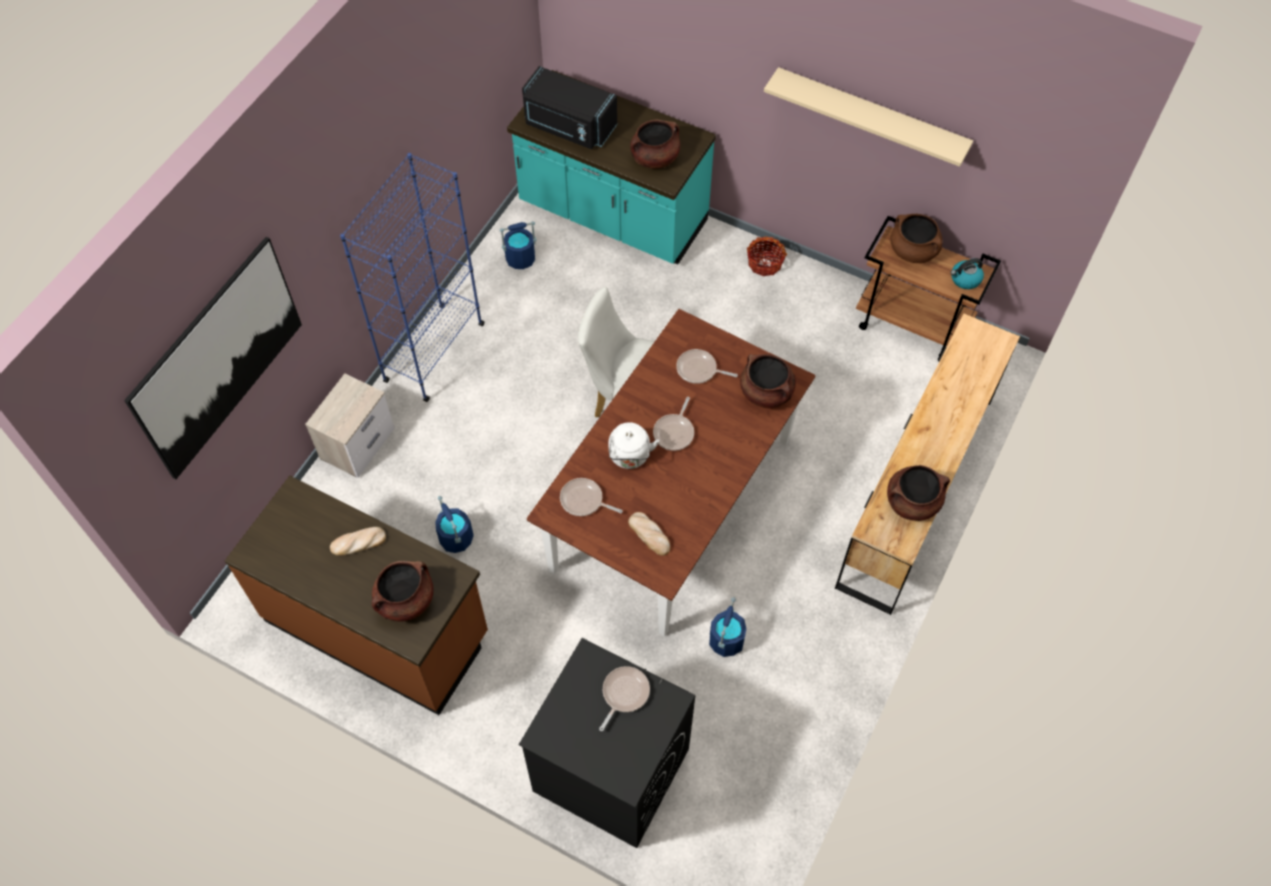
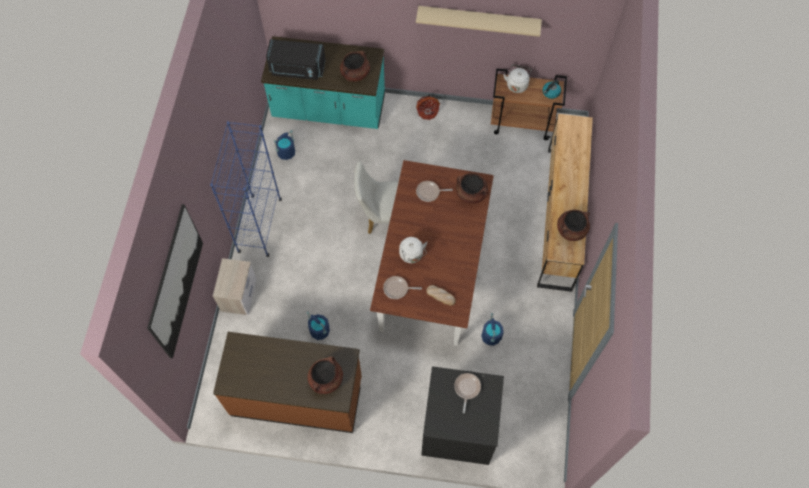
camera: 20 degrees left, 5 degrees up
(358, 543) = (285, 356): bread -> none
(674, 432) = (430, 233): frying pan -> none
(913, 251) = (517, 84): brown cooking pot -> white kettle

